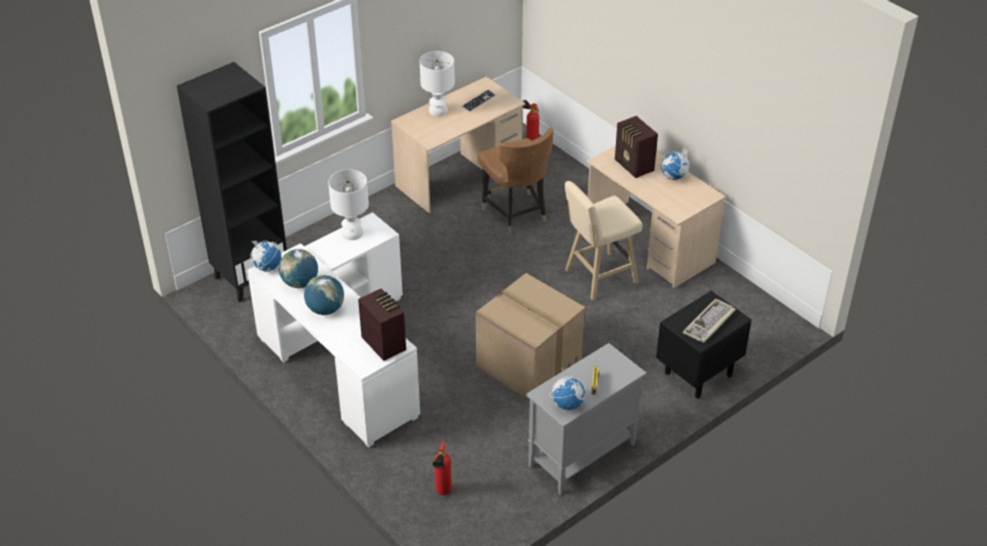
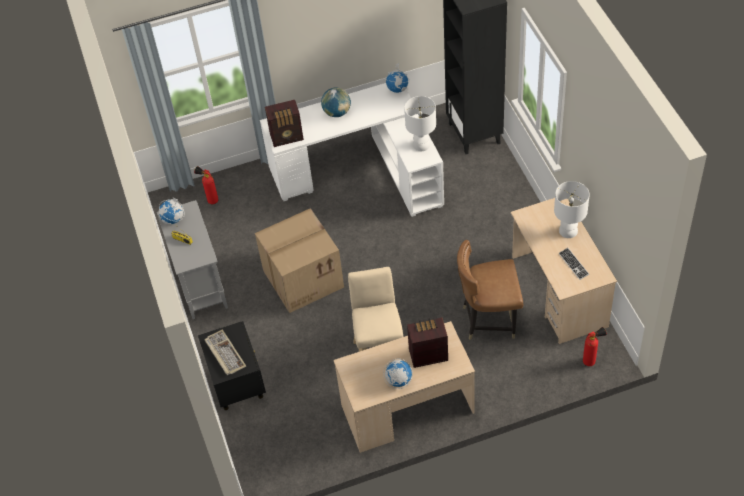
camera: 115 degrees right, 10 degrees up
(300, 283) = (372, 103): globe -> none

